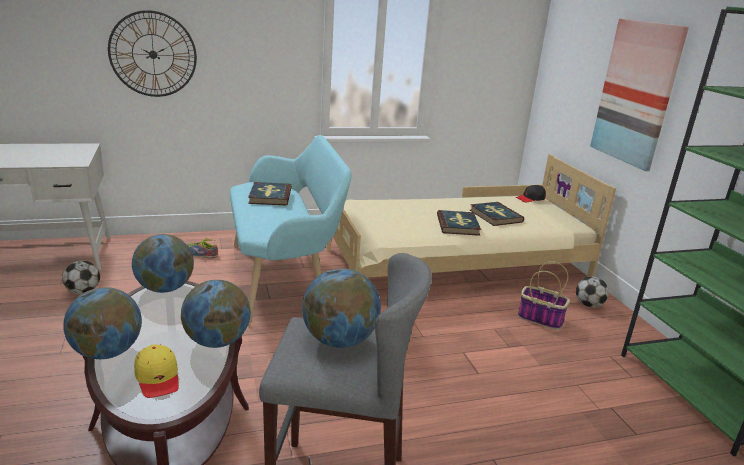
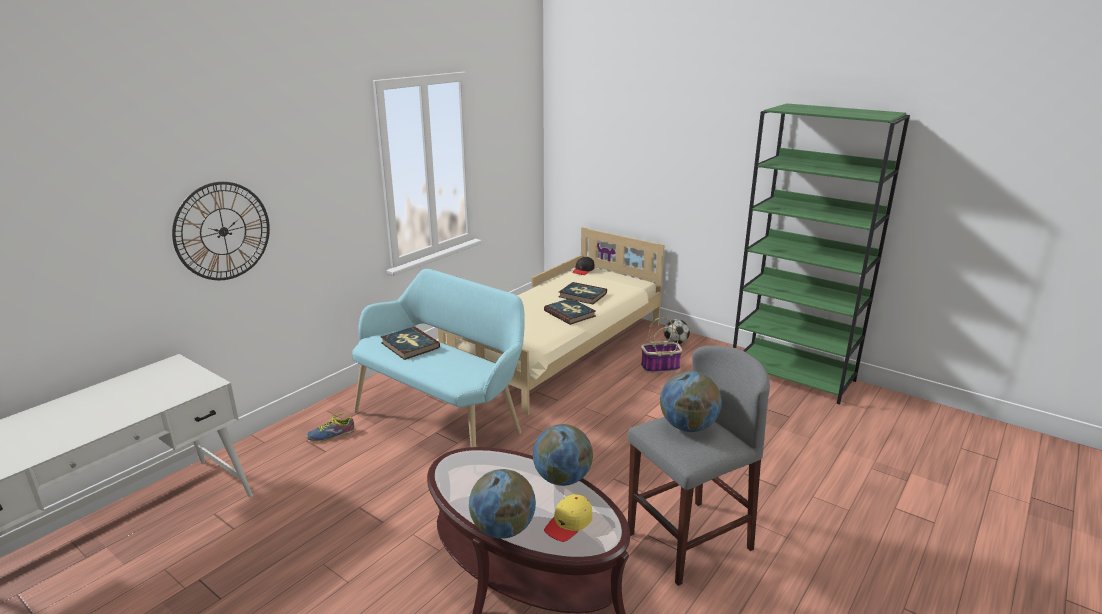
camera: 35 degrees left, 0 degrees up
(83, 292) = (273, 523): football -> none
(158, 378) = (569, 523): yellow cap -> yellow cap turned 105 degrees clockwise
(165, 289) = (453, 463): globe -> none
(636, 93) = (664, 166): picture -> none

